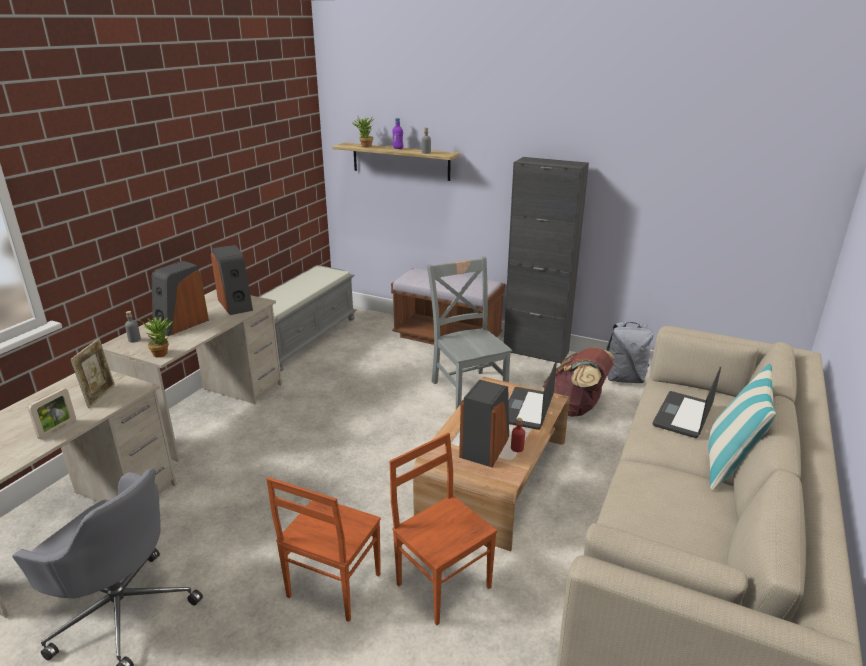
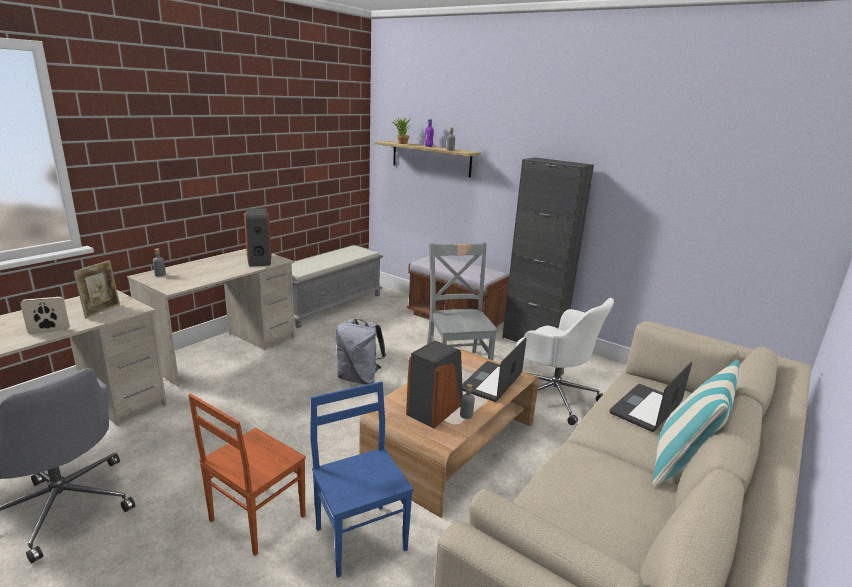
camera: 10 degrees right, 5 degrees down
(57, 430) = (49, 331): picture frame -> picture frame turned 150 degrees counterclockwise
(162, 353) = (175, 286): potted plant -> none
(181, 324) = (205, 268): speaker -> none
(443, 584) = (361, 537): brown chair -> blue chair
(517, 448) = (466, 415): red bottle -> grey bottle
(574, 409) = (553, 396): brown backpack -> white office chair
(624, 378) = (612, 376): grey backpack -> grey backpack (359, 378)

